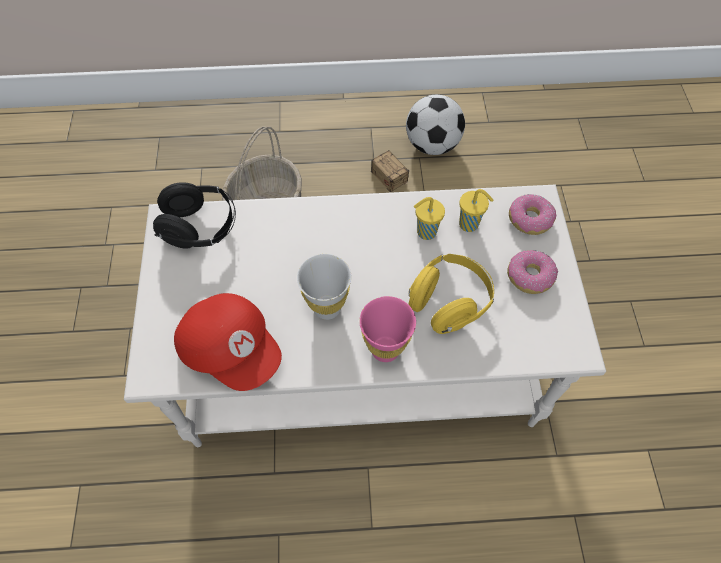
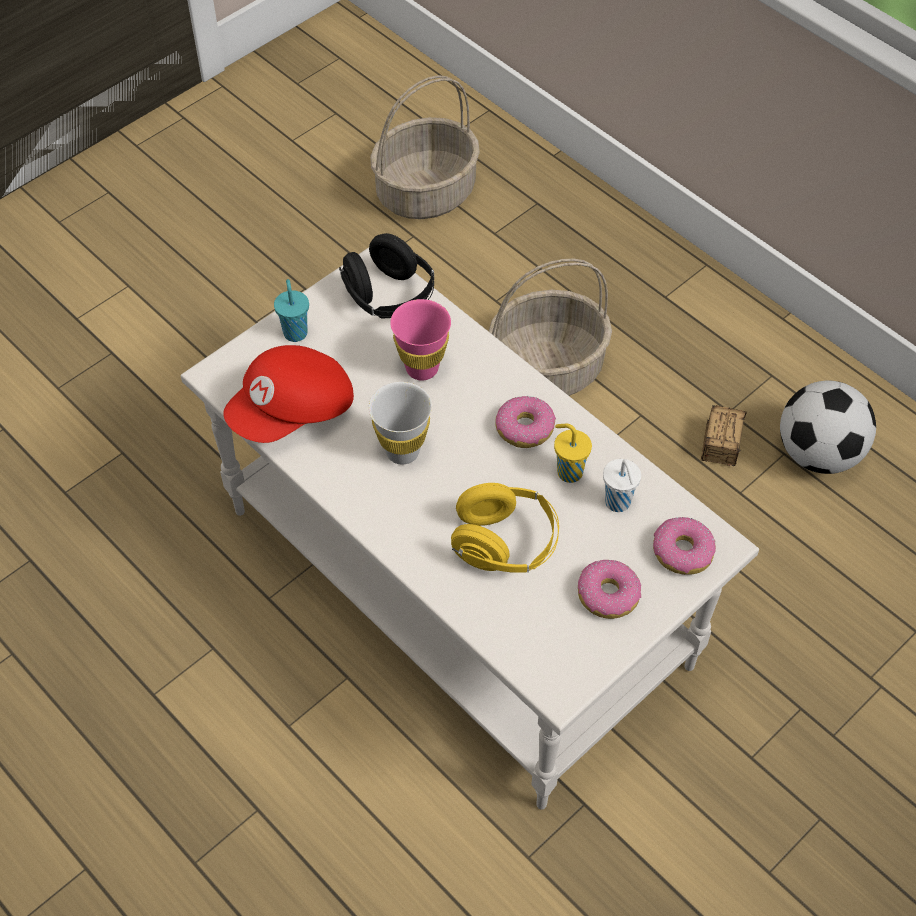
camera: 50 degrees right, 5 degrees down
(90, 178) = (426, 192): none -> basket
(168, 300) = (295, 332): none -> turquoise cup
(232, 349) = (293, 412): red cap -> red cap turned 45 degrees clockwise
(373, 231) = (525, 428): none -> donut
(385, 349) = (403, 526): pink cup -> pink cup (422, 368)
(470, 225) = (618, 503): yellow cup -> white cup

